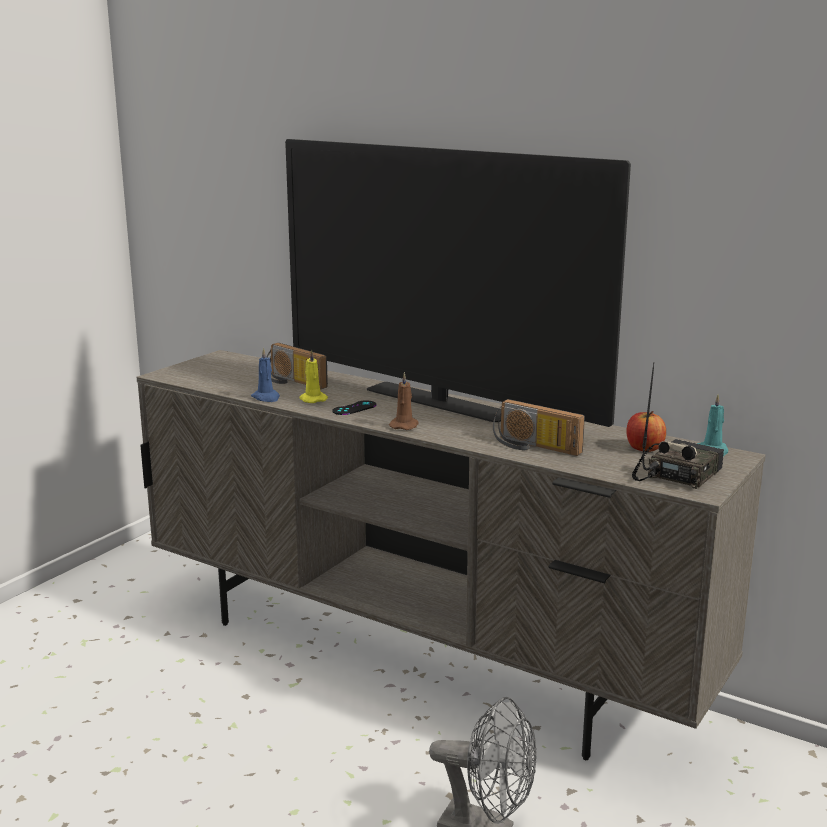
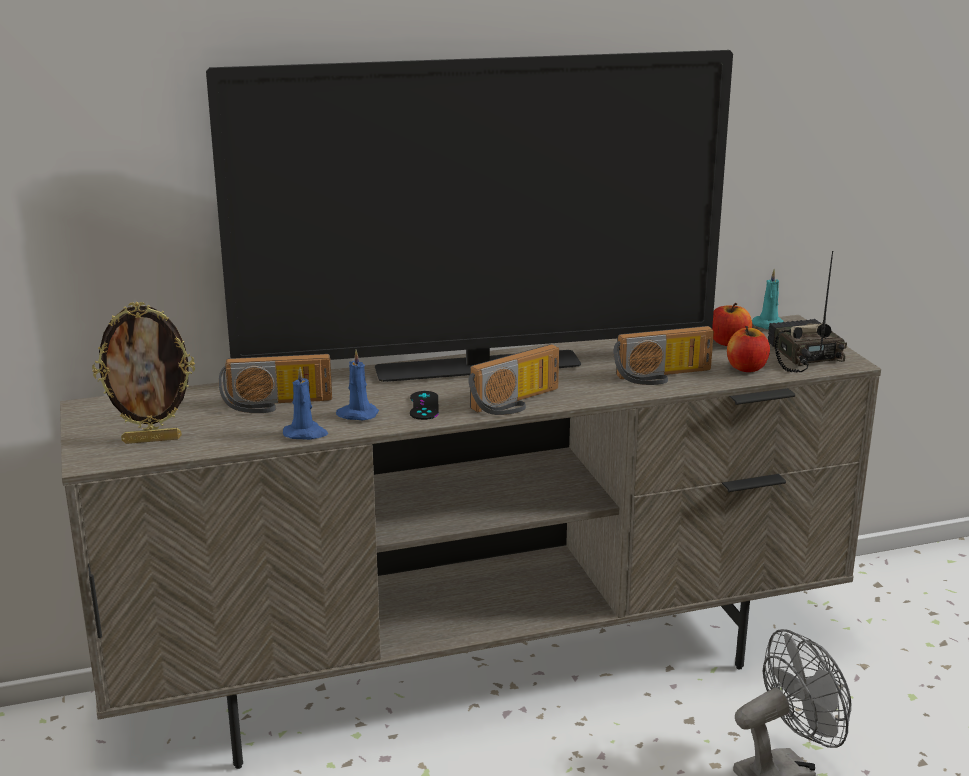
camera: 50 degrees left, 5 degrees up
(204, 376) = (152, 439): none -> picture frame
(312, 399) = (356, 414): yellow candle -> blue candle
(404, 425) = (517, 403): brown candle -> radio
(608, 465) = (746, 368): none -> apple

